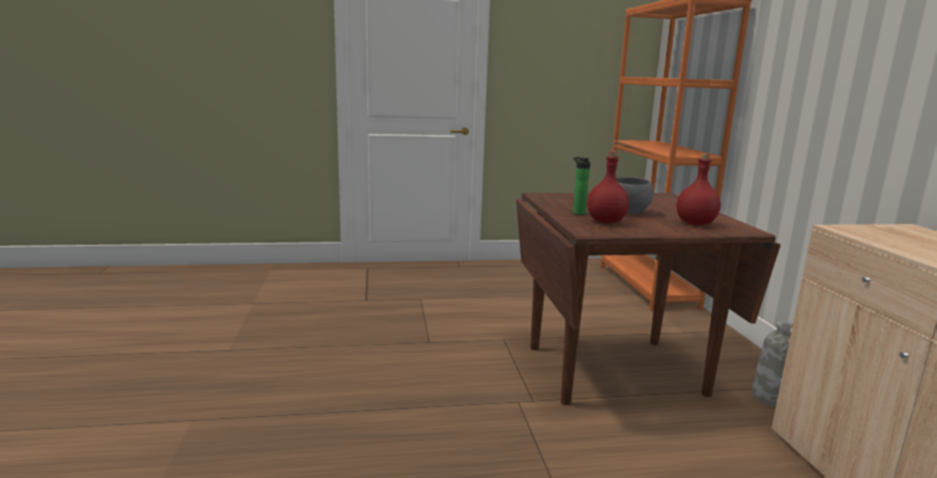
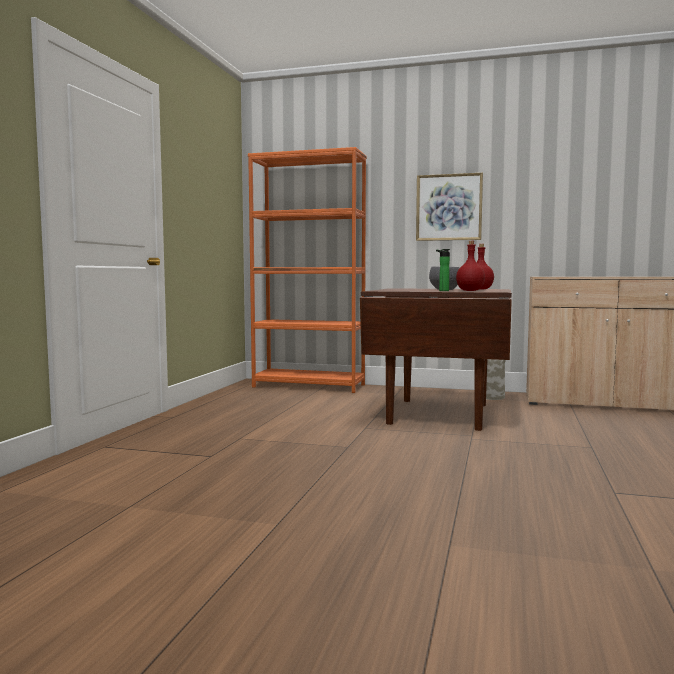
camera: 65 degrees left, 10 degrees down
(828, 78) = (449, 207): none -> picture

